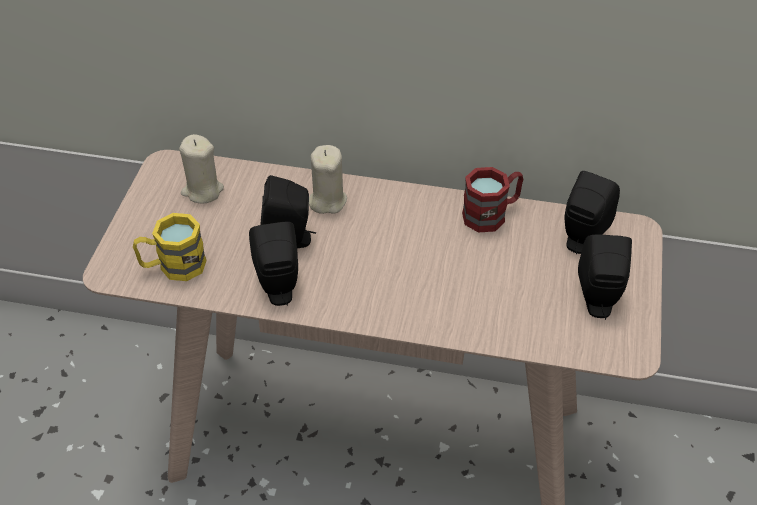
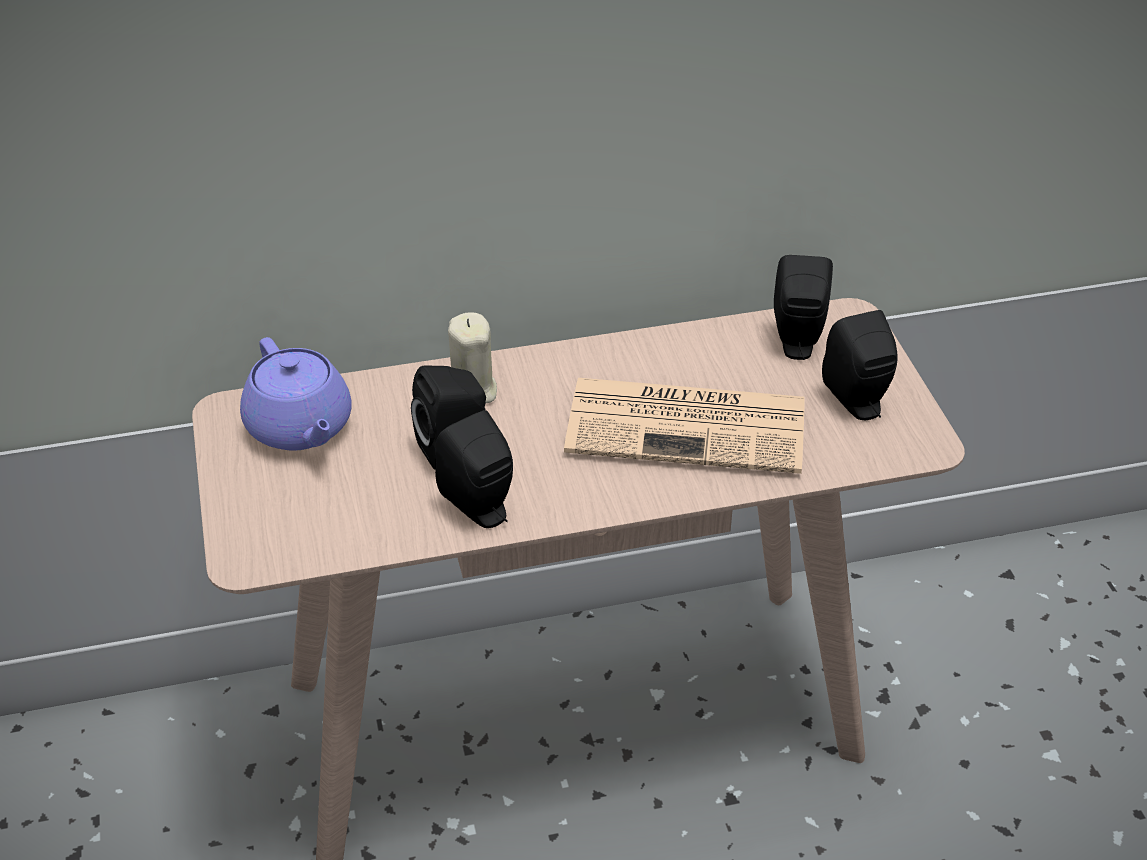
camera: 25 degrees left, 5 degrees down
(173, 266) = (325, 527): yellow mug -> none
(202, 191) = (300, 427): beige candle -> purple teapot
(461, 277) = (690, 425): none -> newspaper
(491, 214) = (679, 346): red mug -> none

